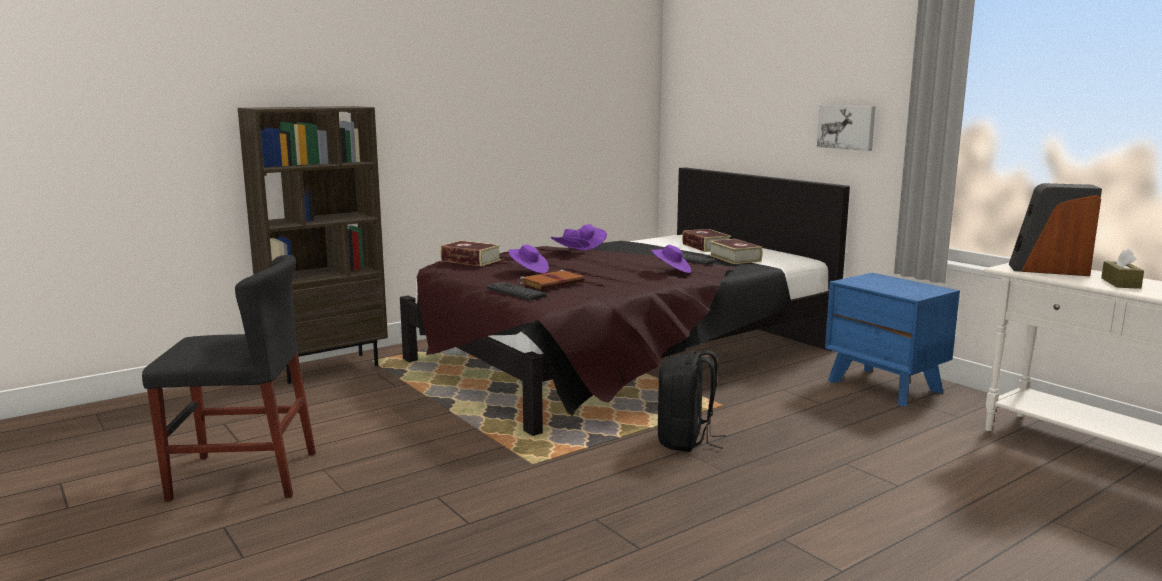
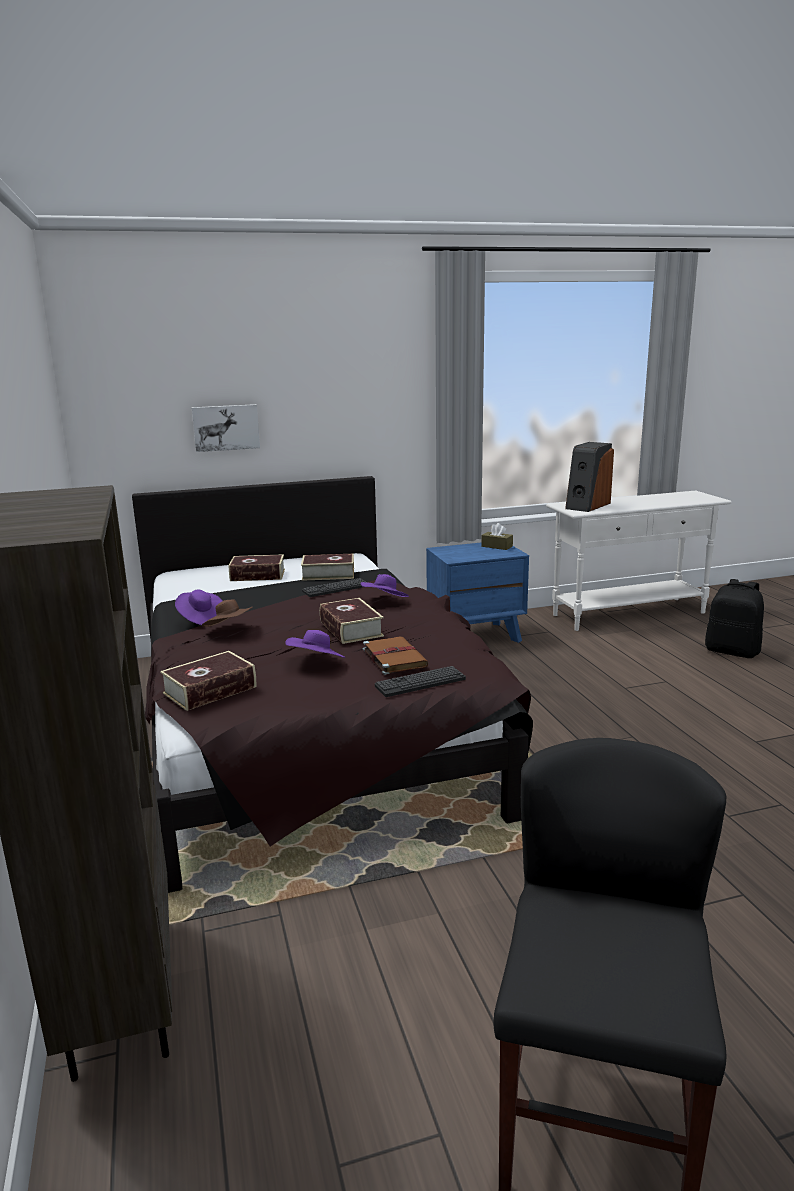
camera: 70 degrees left, 5 degrees up
(570, 251) = (230, 629): purple hat -> brown hat
(597, 270) = (351, 629): none -> book
(686, 441) = (563, 739): black backpack -> black backpack (732, 651)
(847, 127) = (358, 420): picture -> picture (226, 427)
(1120, 283) = (632, 503): brown tissue box -> brown tissue box (497, 546)

